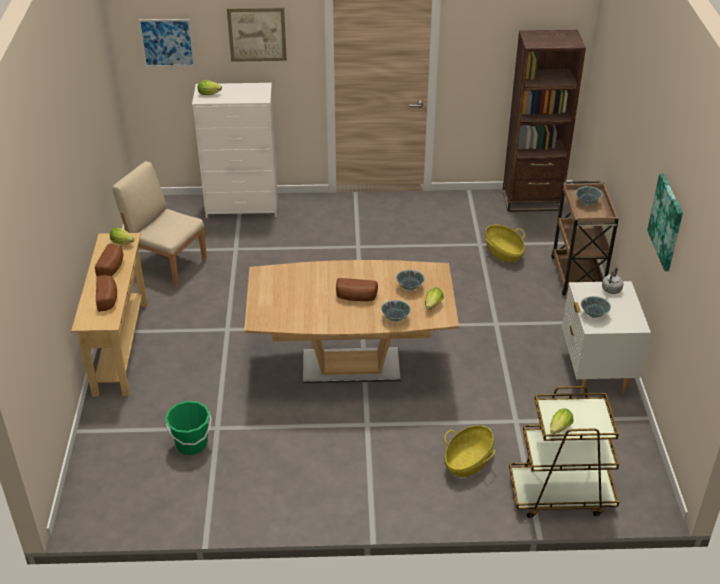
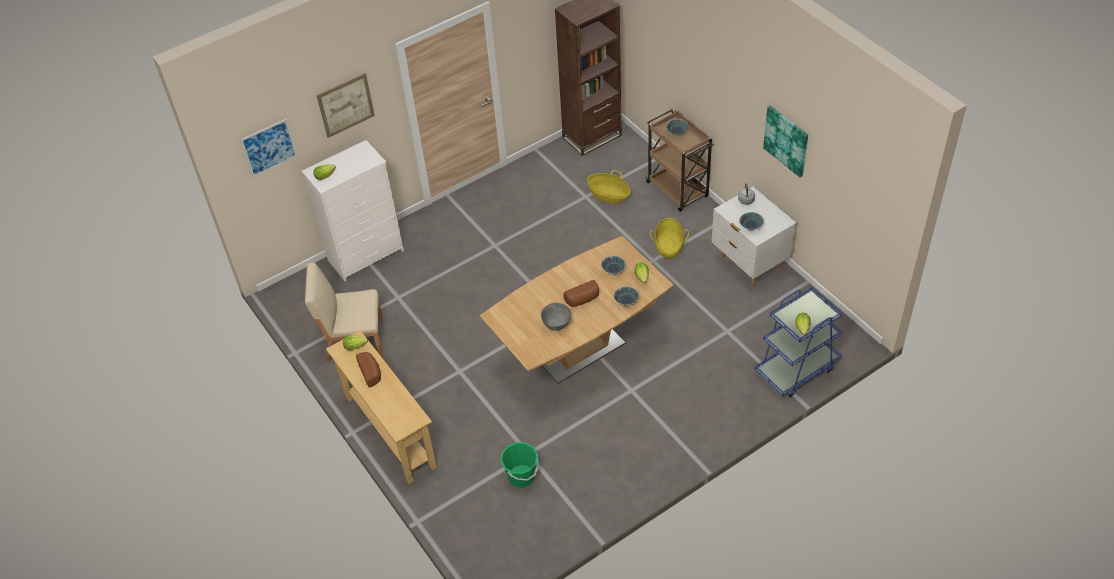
camera: 30 degrees left, 10 degrees up
(108, 299) = (396, 400): bread -> none
(309, 306) = (556, 325): none -> grey bowl
(468, 461) = (721, 379): basket -> basket (668, 246)
(560, 494) = (796, 369): brown cart -> blue cart

